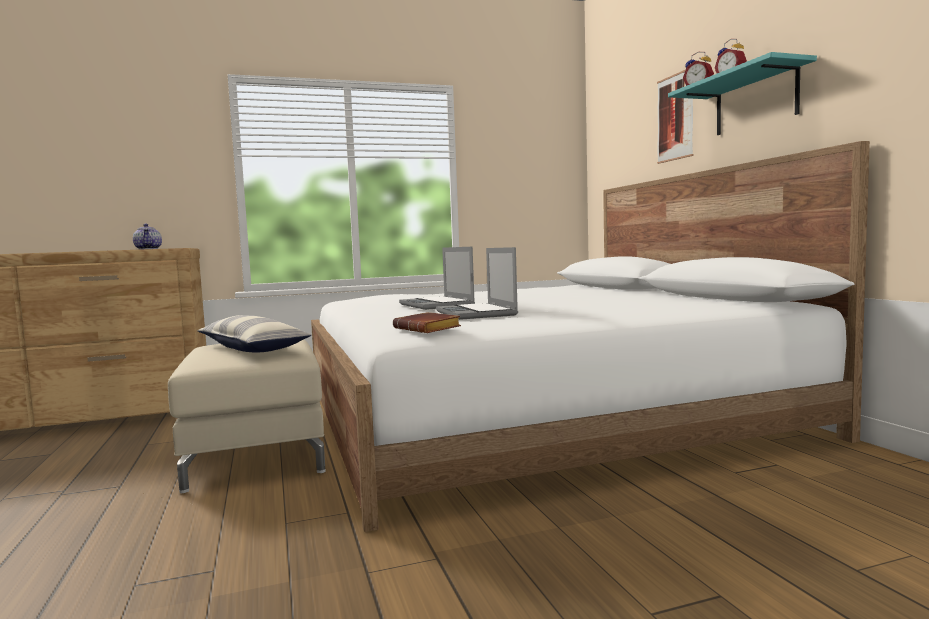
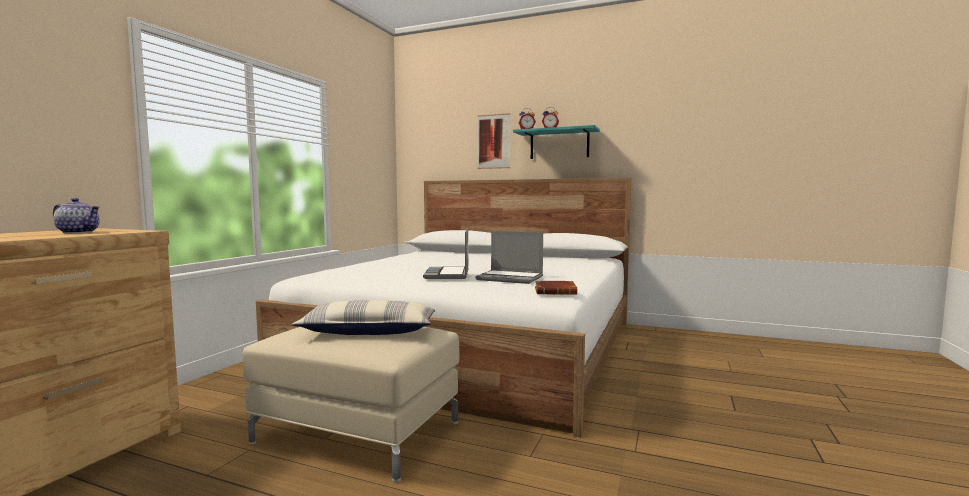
camera: 50 degrees left, 0 degrees up
(438, 305) = (448, 274): laptop -> laptop turned 75 degrees clockwise

